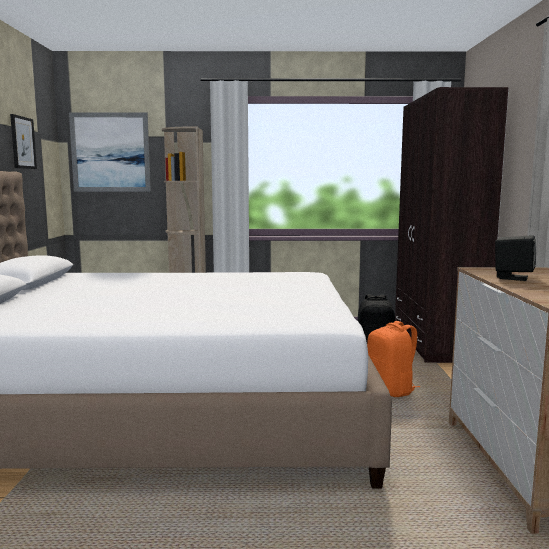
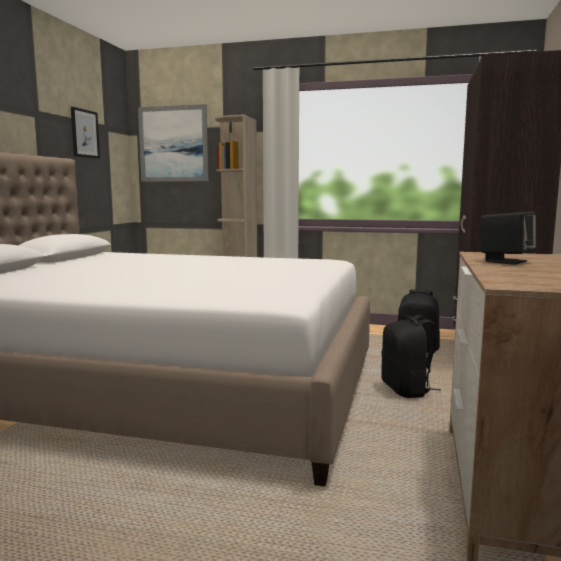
camera: 15 degrees right, 0 degrees up
(391, 389) = (407, 390): orange backpack -> black backpack

